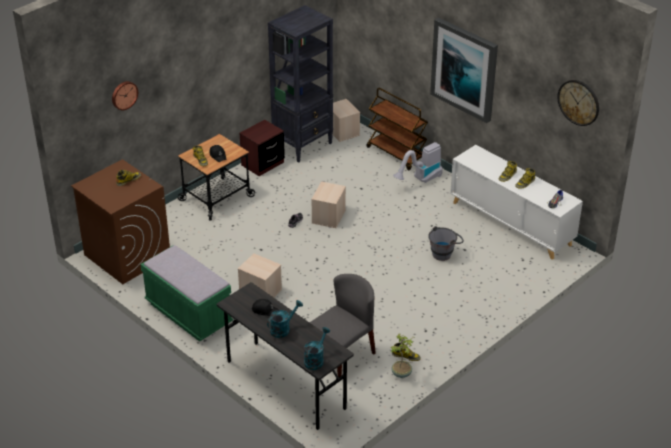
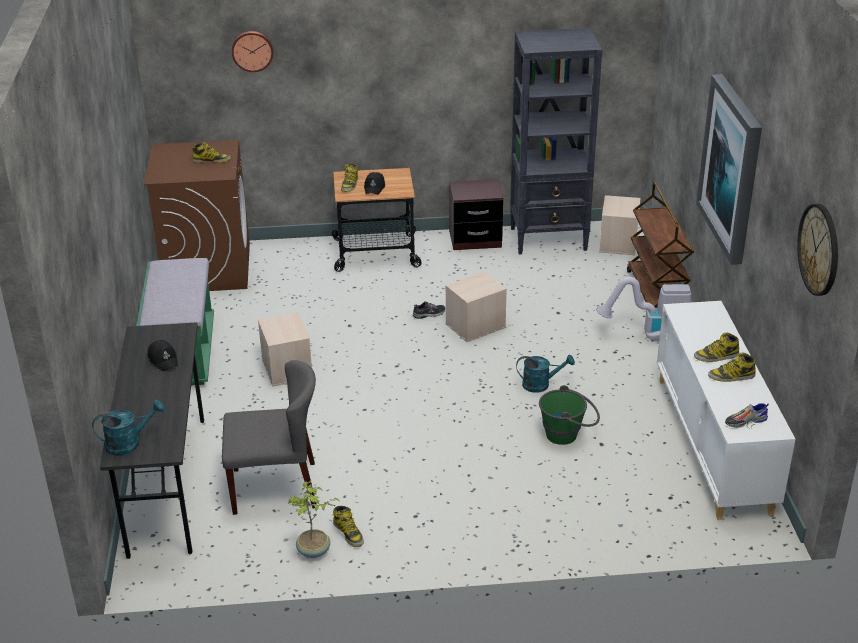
camera: 40 degrees right, 5 degrees down
(283, 329) = (150, 390): turquoise watering can -> turquoise watering can (541, 384)
(444, 253) = (568, 434): grey bucket -> green bucket

